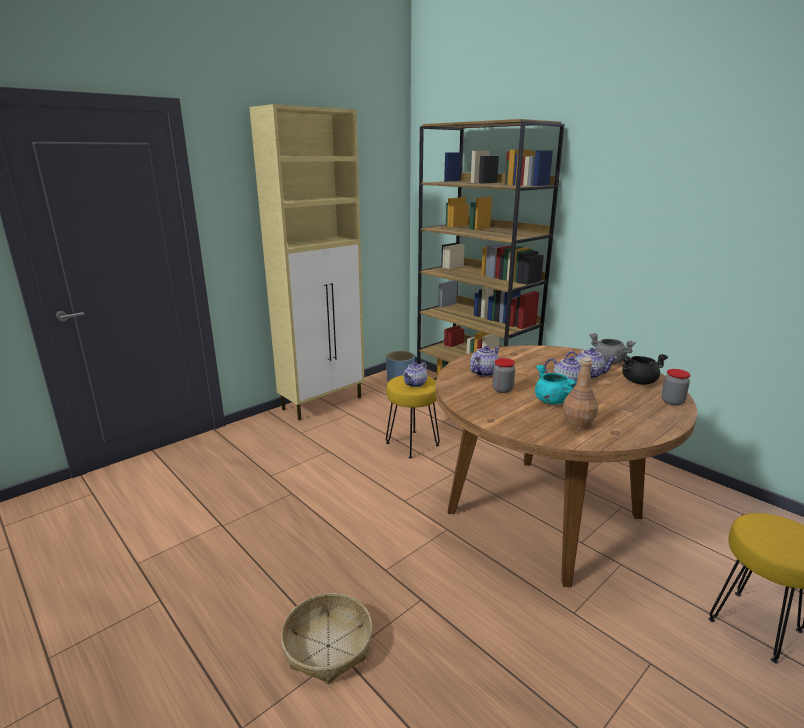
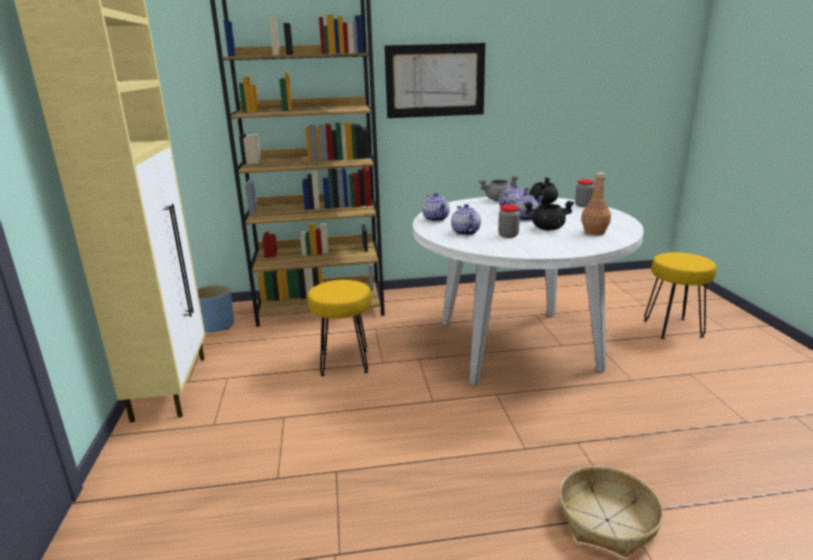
camera: 55 degrees left, 0 degrees up
(415, 384) = (345, 289): teapot -> teapot (436, 219)
(543, 514) = (516, 345): brown dining table -> white dining table
(551, 401) = (547, 229): turquoise cooking pot -> black cooking pot
(622, 219) = (435, 81): none -> picture

